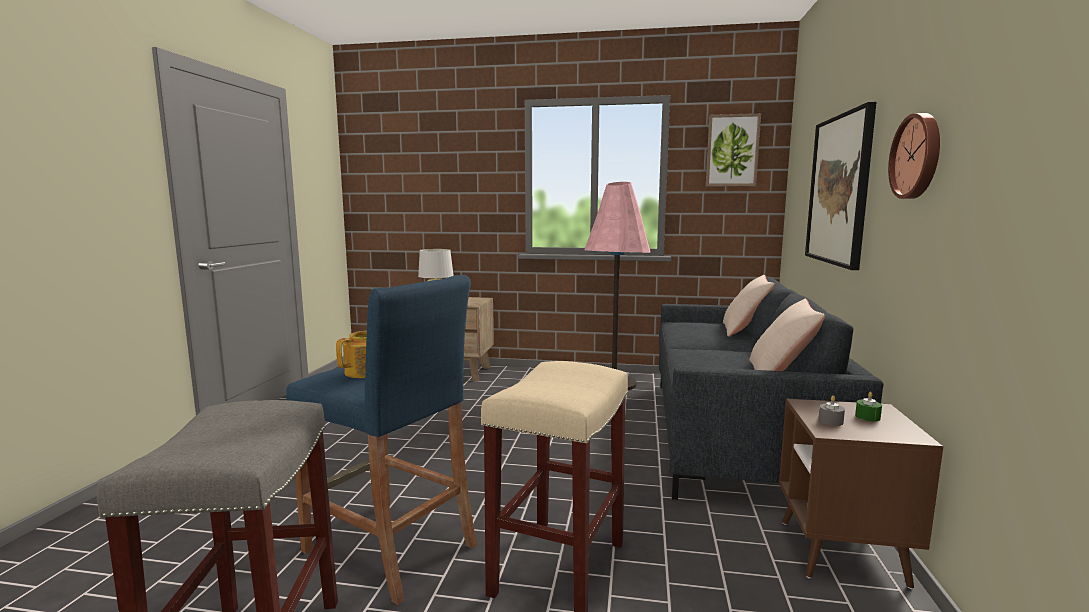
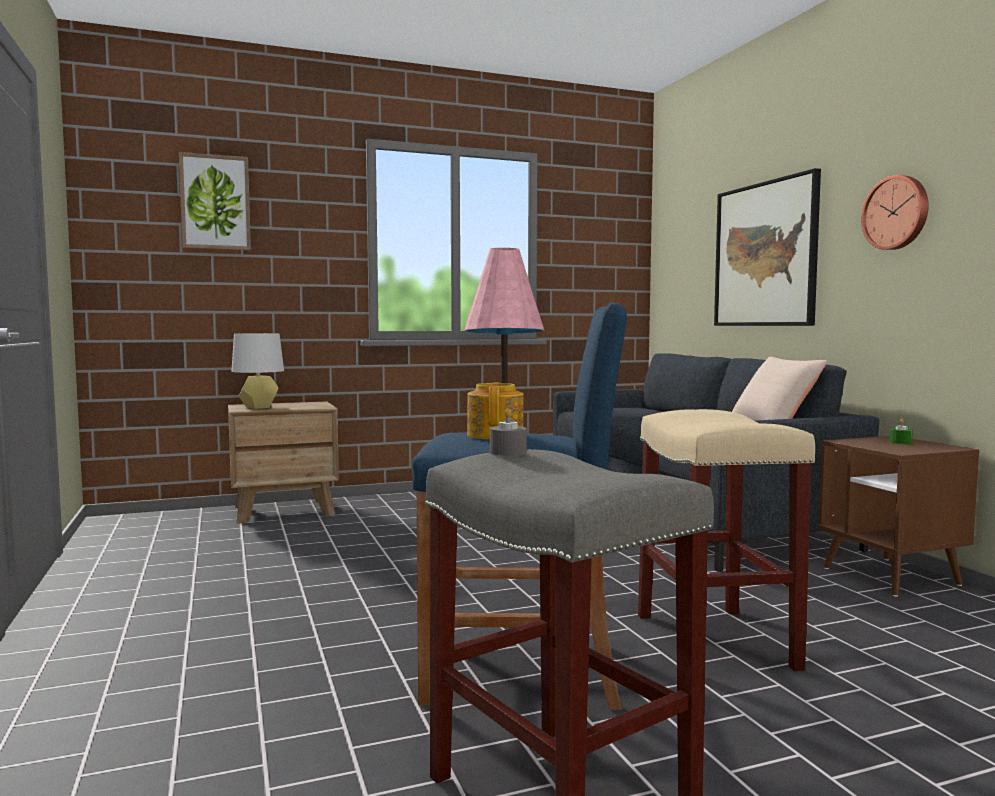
camera: 30 degrees left, 5 degrees down
(732, 150) = (600, 221): picture -> picture (215, 202)
(745, 330) = (661, 409): beige pillow -> none
(830, 421) = (887, 447): grey candle -> grey candle (508, 452)

